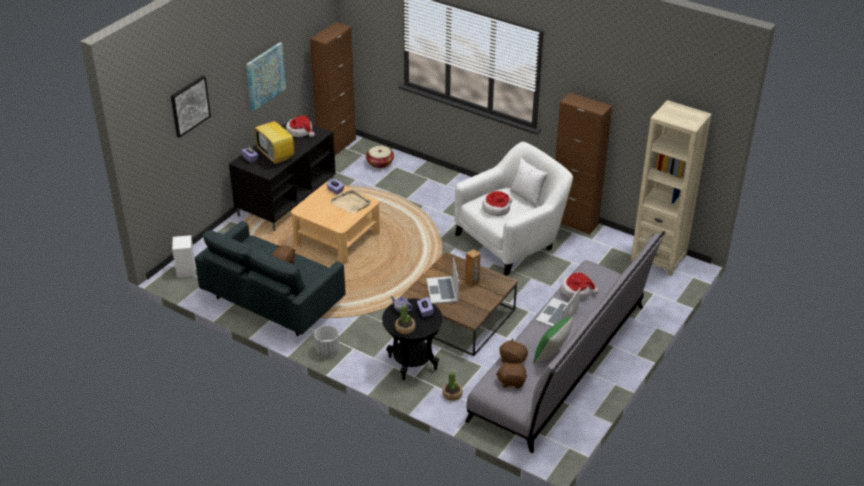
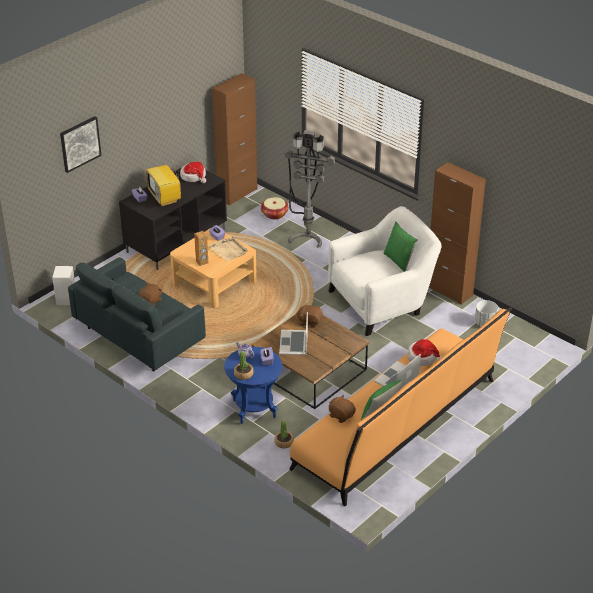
camera: 10 degrees right, 0 degrees up
(265, 76) = (162, 120): picture -> none
(327, 350) = (177, 388): white planter -> white planter (485, 323)
(412, 363) = (254, 409): black side table -> blue side table
(419, 182) = (307, 237): none -> grey floor lamp
(472, 283) = (324, 339): brown speaker -> brown speaker (202, 262)
(497, 208) = (365, 269): hat -> none
(511, 381) = (334, 436): brown plush toy -> brown plush toy (309, 322)
(527, 197) = (399, 261): white pillow -> green pillow
(564, 364) = (400, 426): grey sofa -> orange sofa
(658, 258) = (523, 335): beige bookcase -> none

